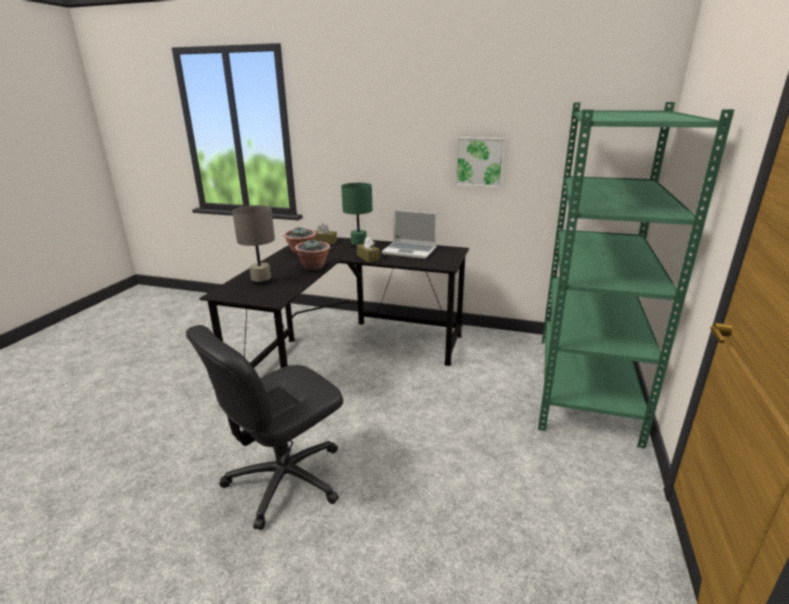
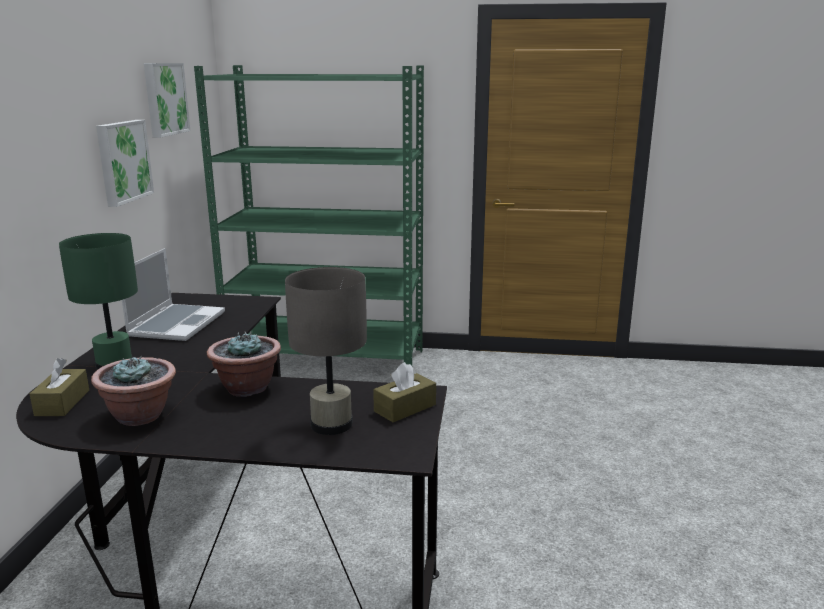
camera: 100 degrees left, 5 degrees down
(285, 479) = (567, 541): black office chair -> none
(368, 257) = (202, 350): brown tissue box -> brown tissue box (405, 408)
(551, 126) = (164, 99): none -> picture

